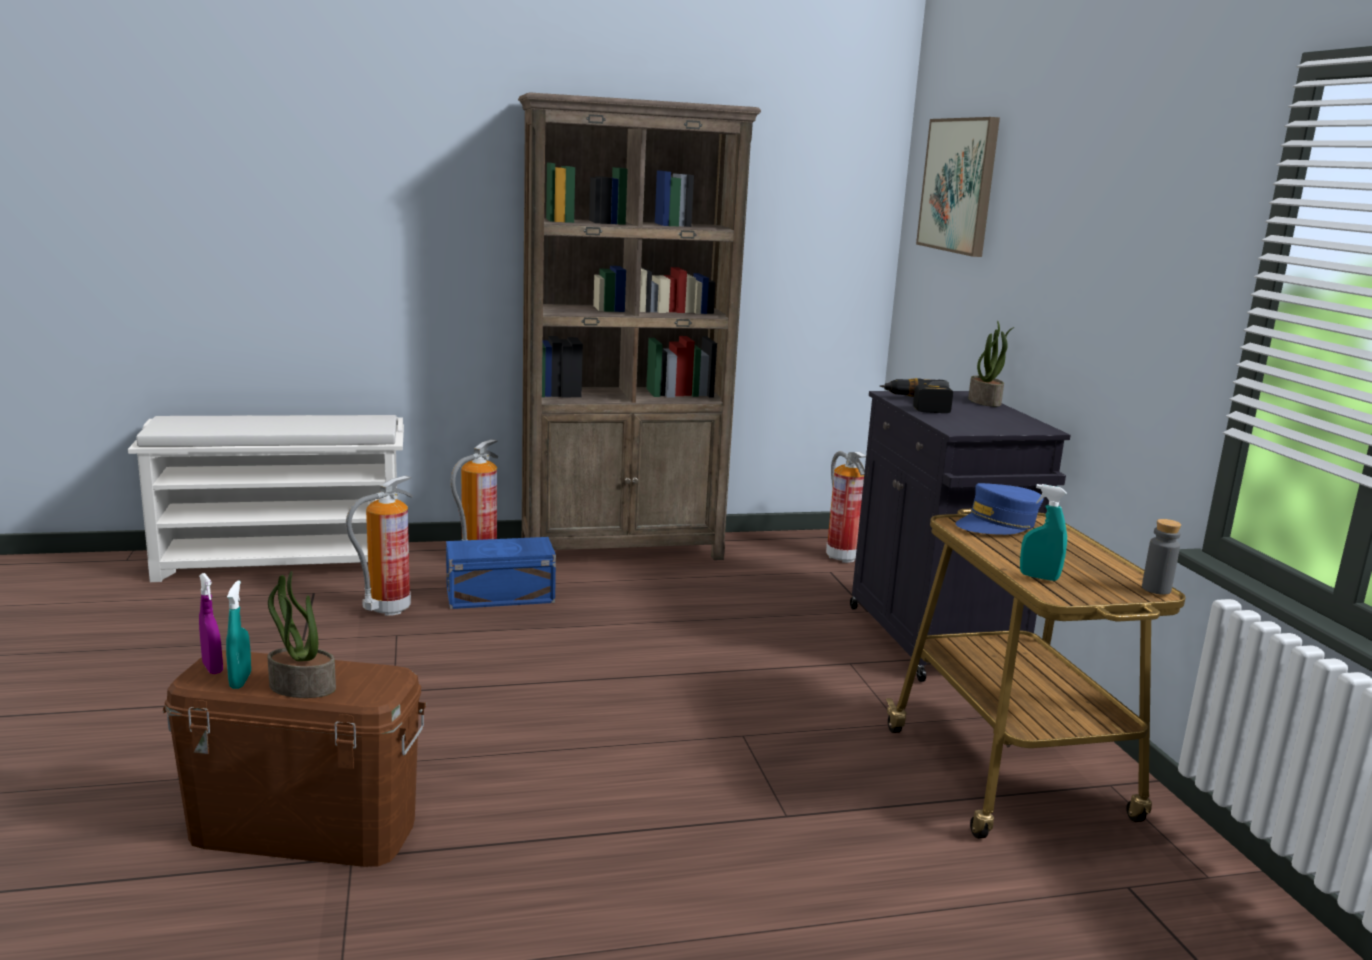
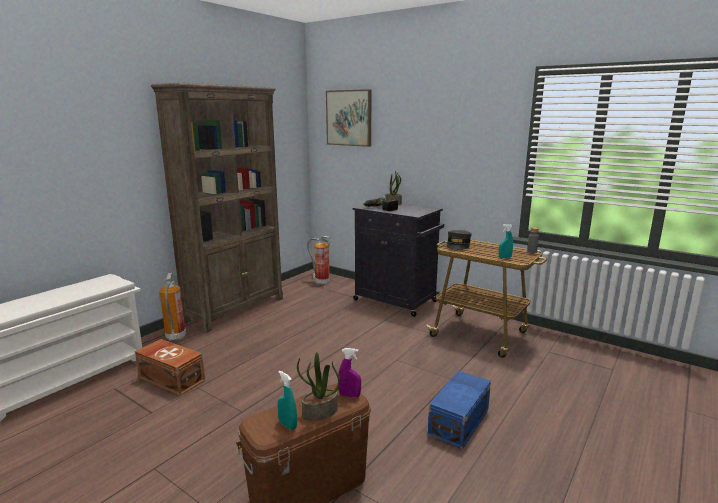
camera: 40 degrees left, 0 degrees up
(212, 668) = (261, 427): purple spray bottle -> purple spray bottle (349, 395)
(387, 609) = (172, 378): fire extinguisher -> brown storage box
(502, 596) = (217, 349): blue storage box -> blue storage box (460, 422)
(997, 524) = (458, 245): blue cap -> grey cap

